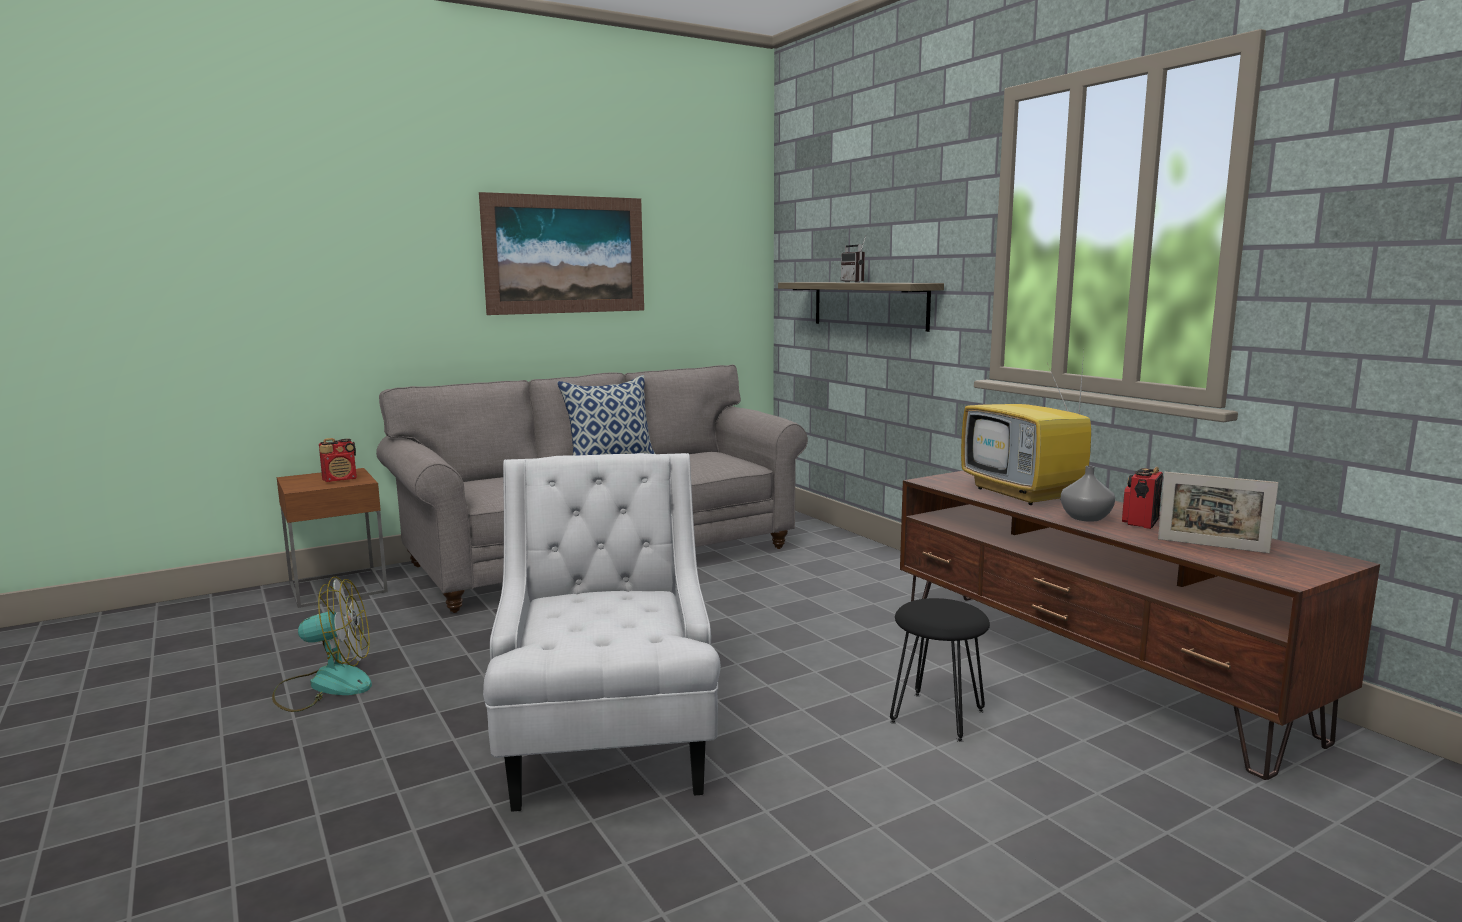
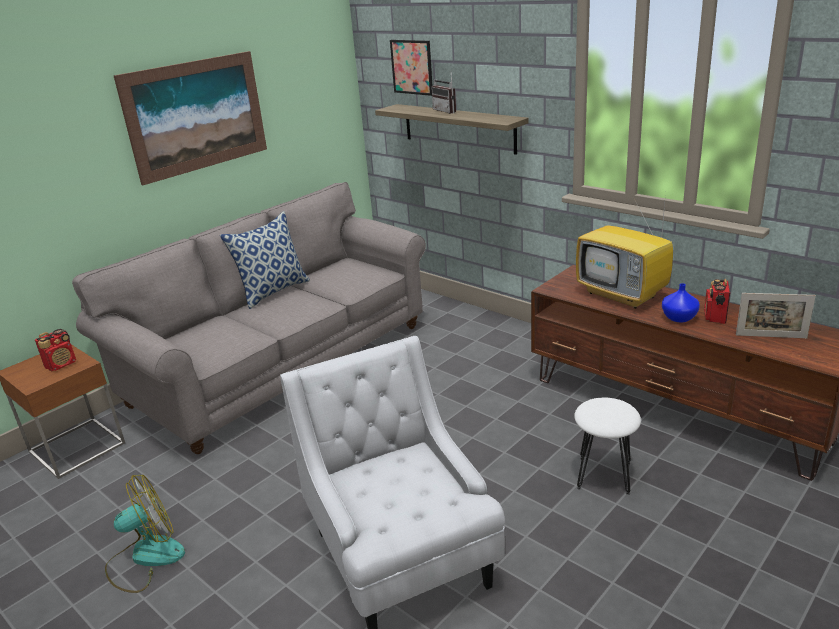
camera: 15 degrees left, 15 degrees up
(827, 236) = (412, 67): none -> picture
(938, 716) = (604, 475): black stool -> white stool
(1087, 518) = (680, 318): grey vase -> blue vase

